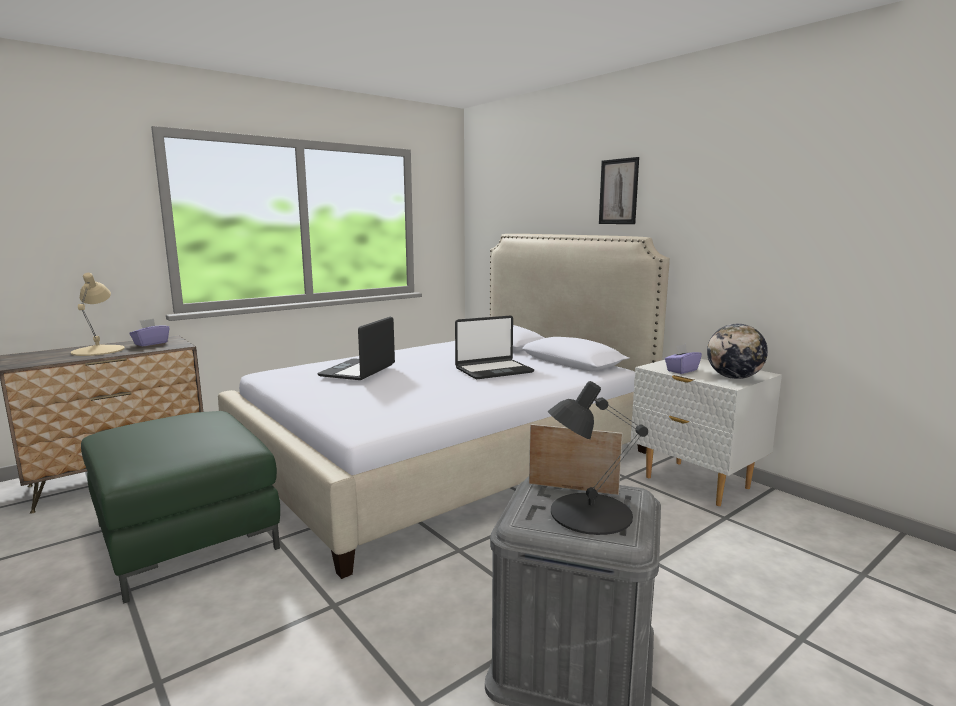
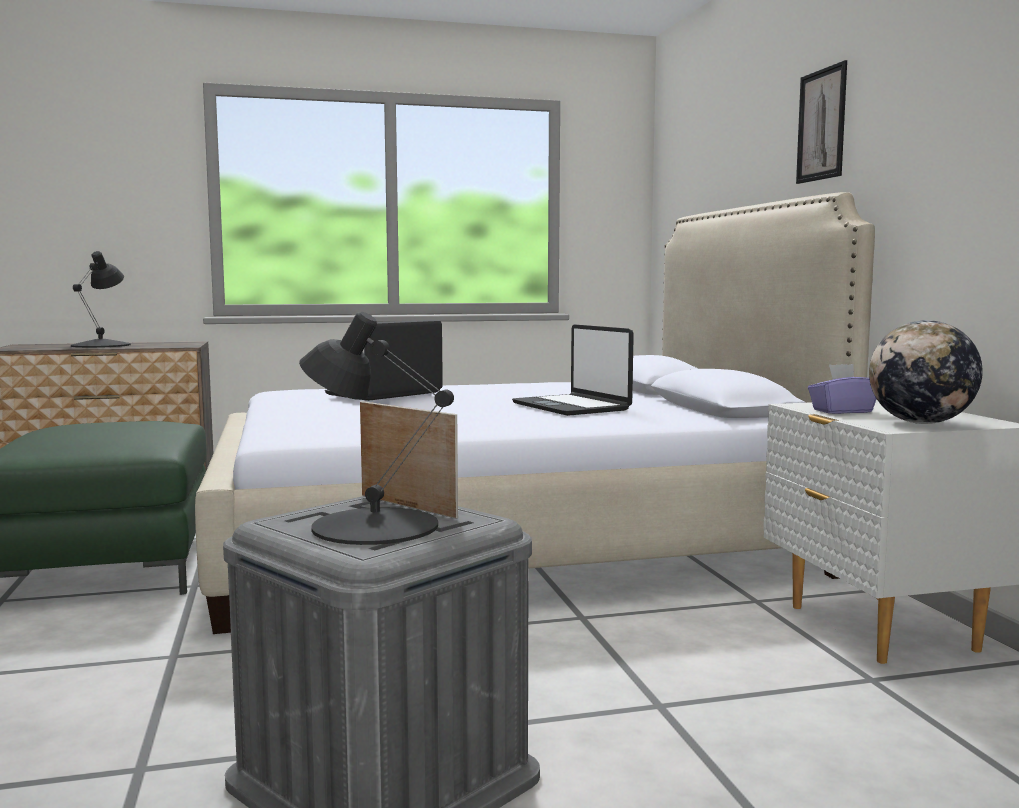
camera: 25 degrees right, 5 degrees down
(99, 350) = (102, 345): beige table lamp -> black table lamp
(151, 343) = (162, 344): purple tissue box -> none
(493, 370) = (572, 407): laptop -> laptop turned 60 degrees clockwise

